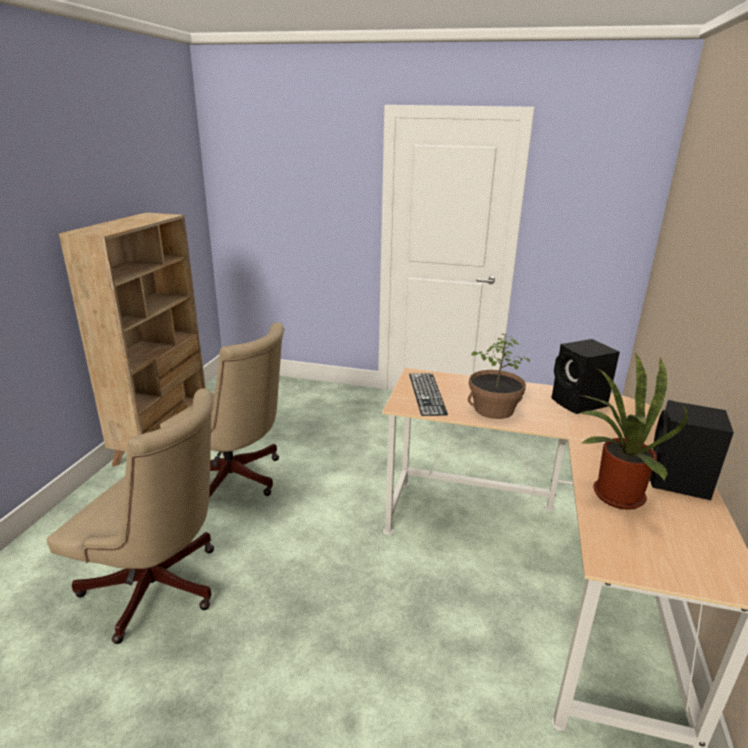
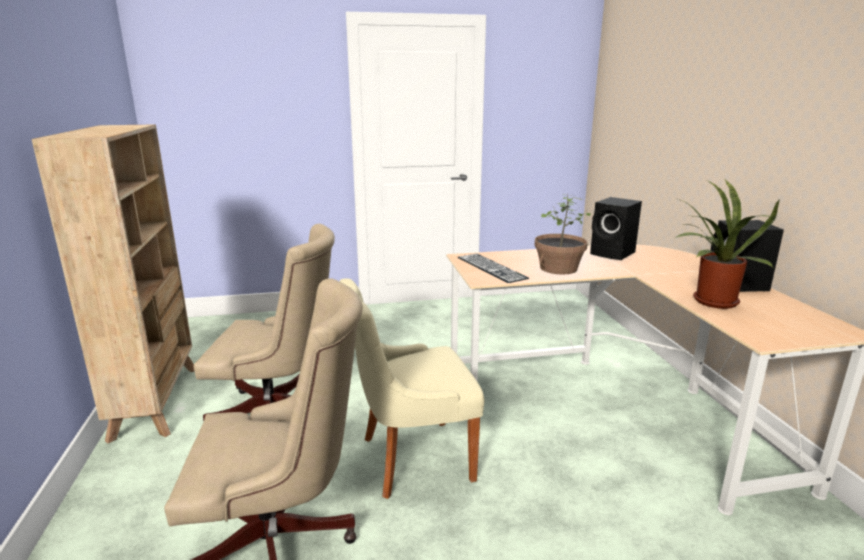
camera: 25 degrees left, 5 degrees down
(305, 554) = (412, 458): none -> beige chair

